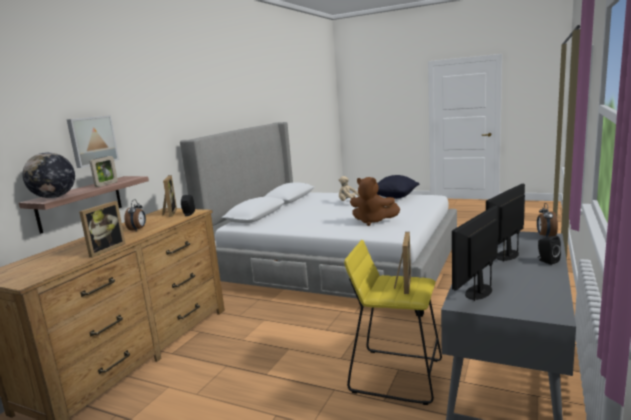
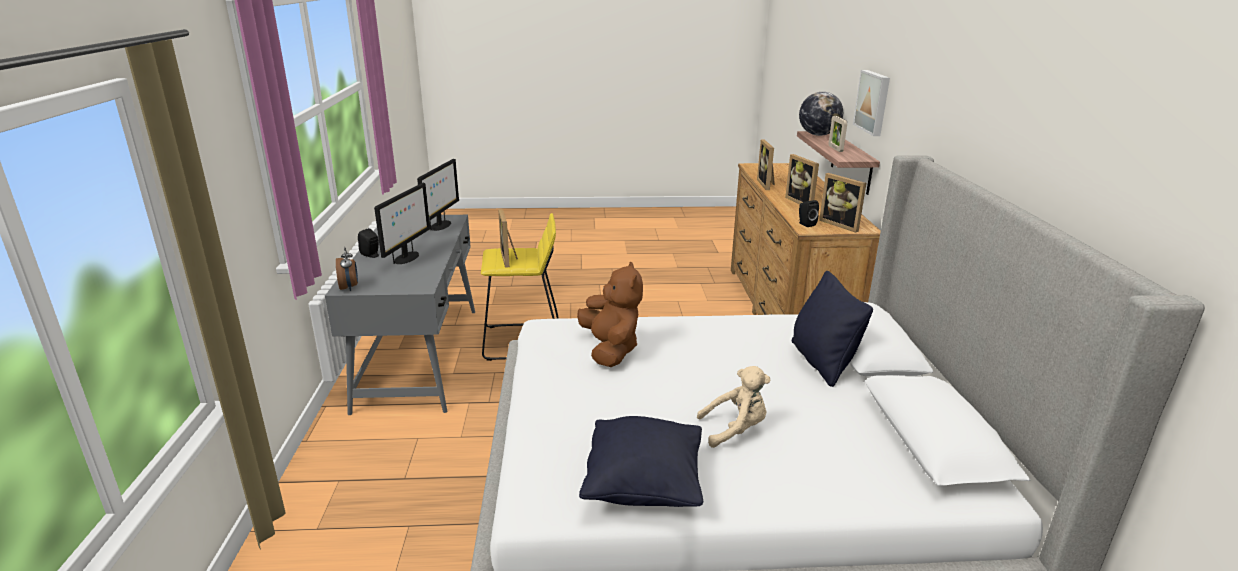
camera: 150 degrees right, 10 degrees up
(138, 229) = (802, 202): alarm clock -> picture frame
(283, 214) = (822, 362): none -> black pillow
(373, 221) = (610, 350): brown plush toy -> brown plush toy turned 75 degrees clockwise

